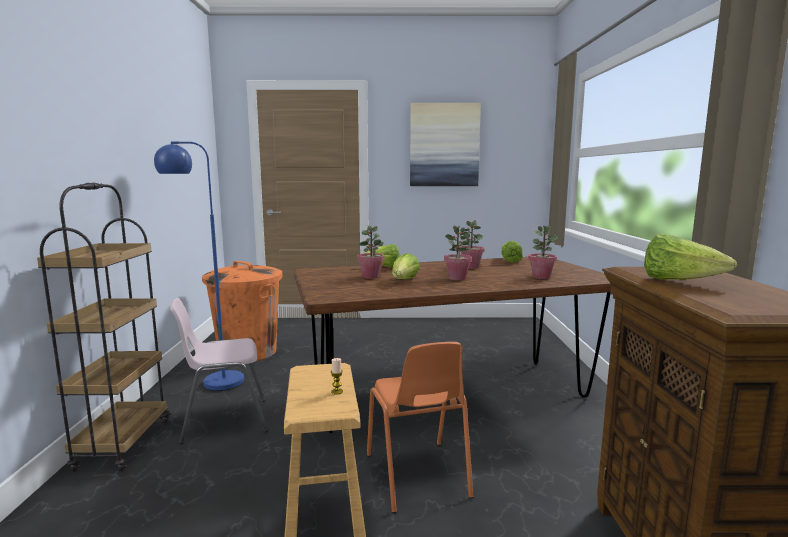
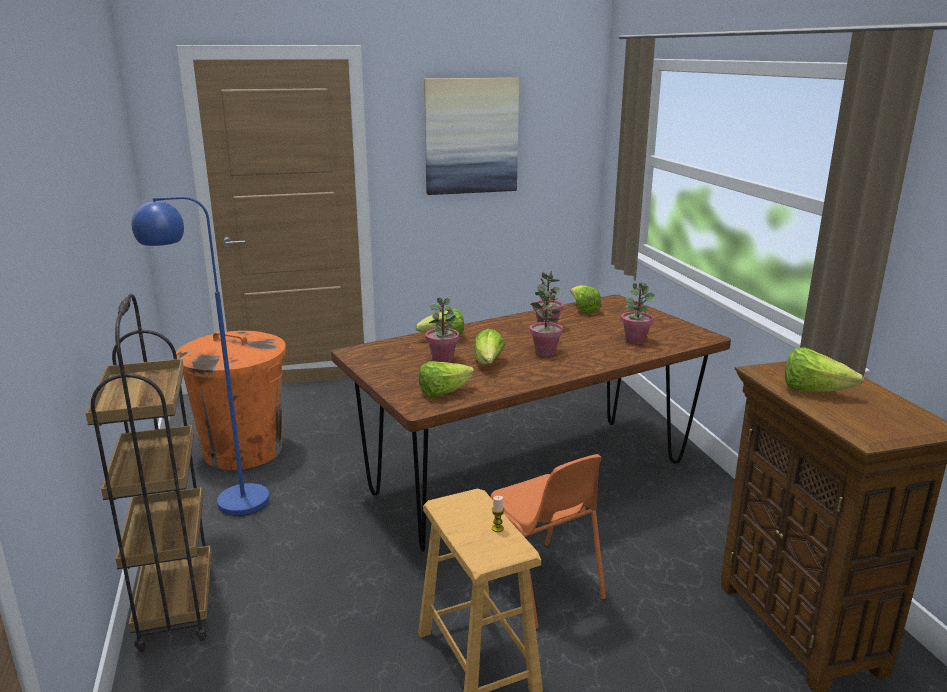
camera: 15 degrees left, 10 degrees up
(224, 420) = (282, 555): pink chair -> none
(351, 292) = (443, 392): none -> lettuce

